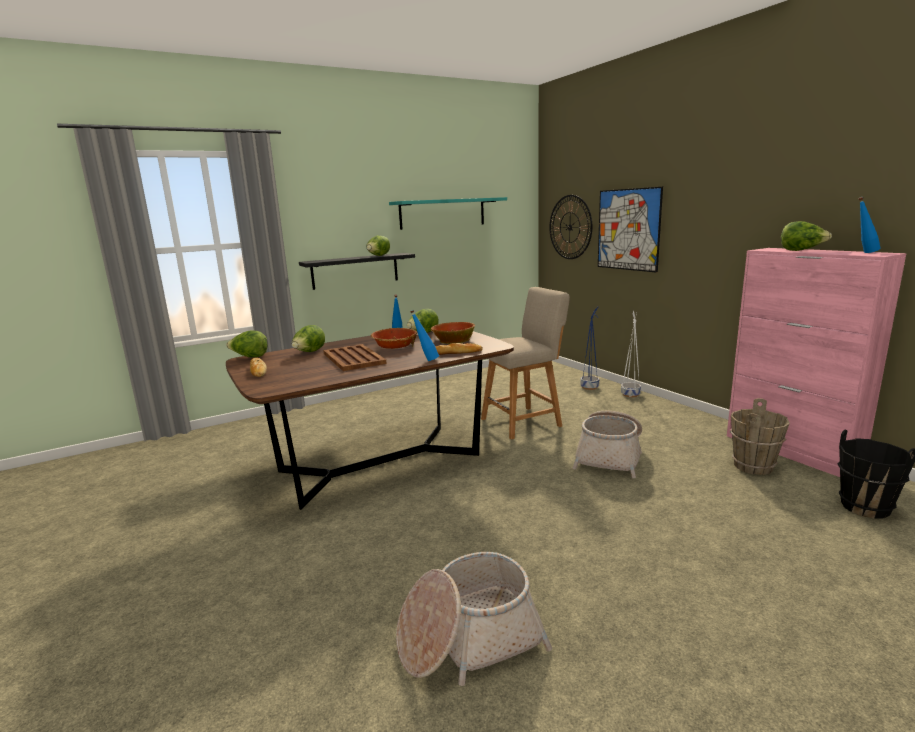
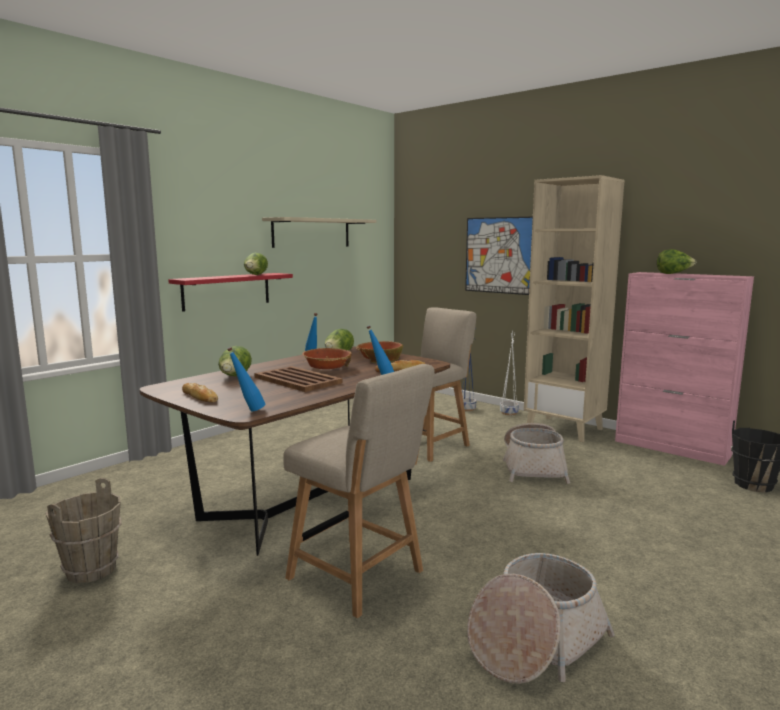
camera: 20 degrees left, 5 degrees down
(250, 357) = (166, 385): lettuce -> none
(355, 271) = (227, 291): black shelf -> red shelf
(364, 543) = (360, 577): none -> beige chair
(442, 213) = (312, 233): turquoise shelf -> beige shelf
(570, 227) = (432, 252): wall clock -> none
(678, 417) = (564, 429): none -> beige bookcase
(753, 467) = (654, 463): brown bucket -> brown bucket (92, 570)
(863, 253) = (724, 275): blue bottle -> blue bottle (248, 411)

